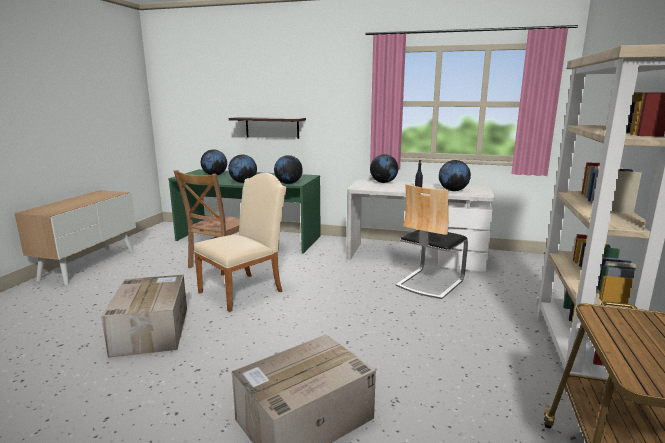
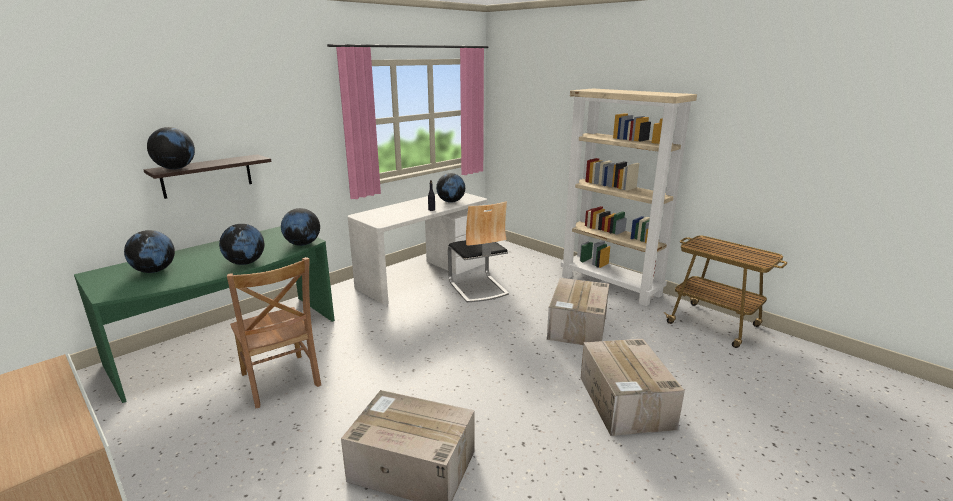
camera: 60 degrees left, 5 degrees up
(245, 290) = (382, 379): beige chair -> none
(383, 182) = (380, 211): globe -> globe (175, 168)
(431, 352) = (577, 326): none -> cardboard box

